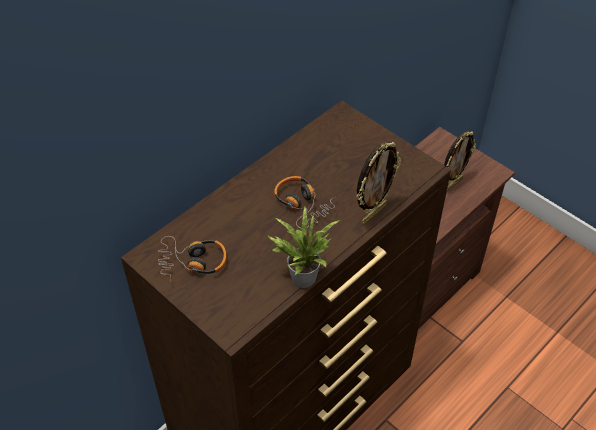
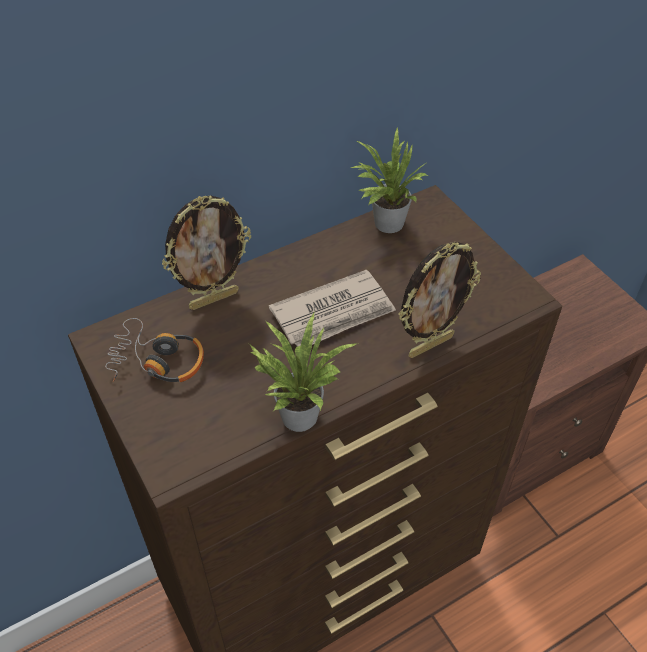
camera: 15 degrees right, 0 degrees up
(302, 205) = (334, 313): headphones -> newspaper
(315, 134) = (384, 223): none -> potted plant
(452, 184) = (581, 331): picture frame -> picture frame (214, 299)

